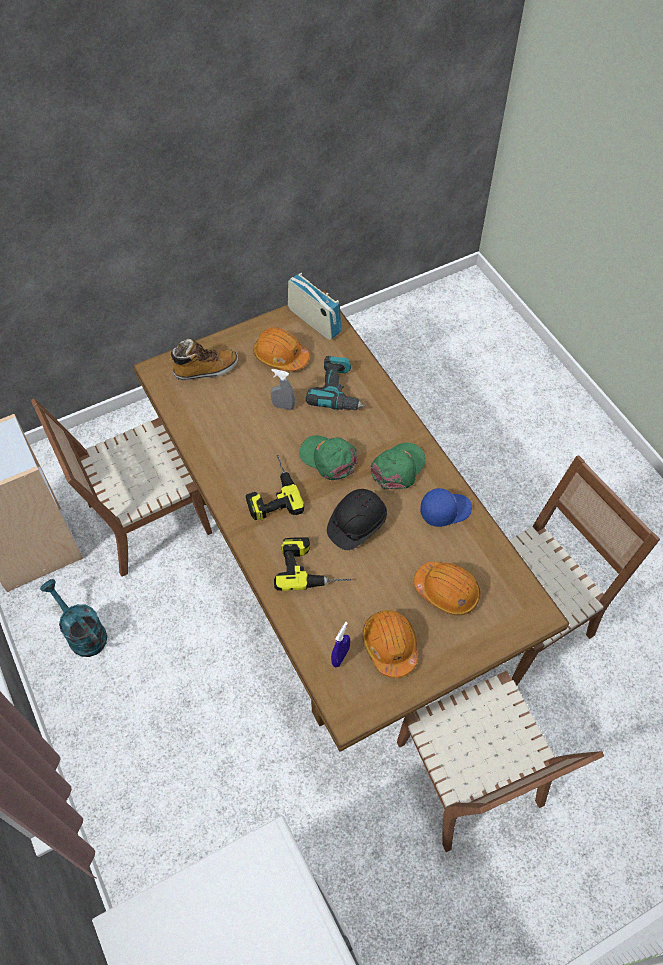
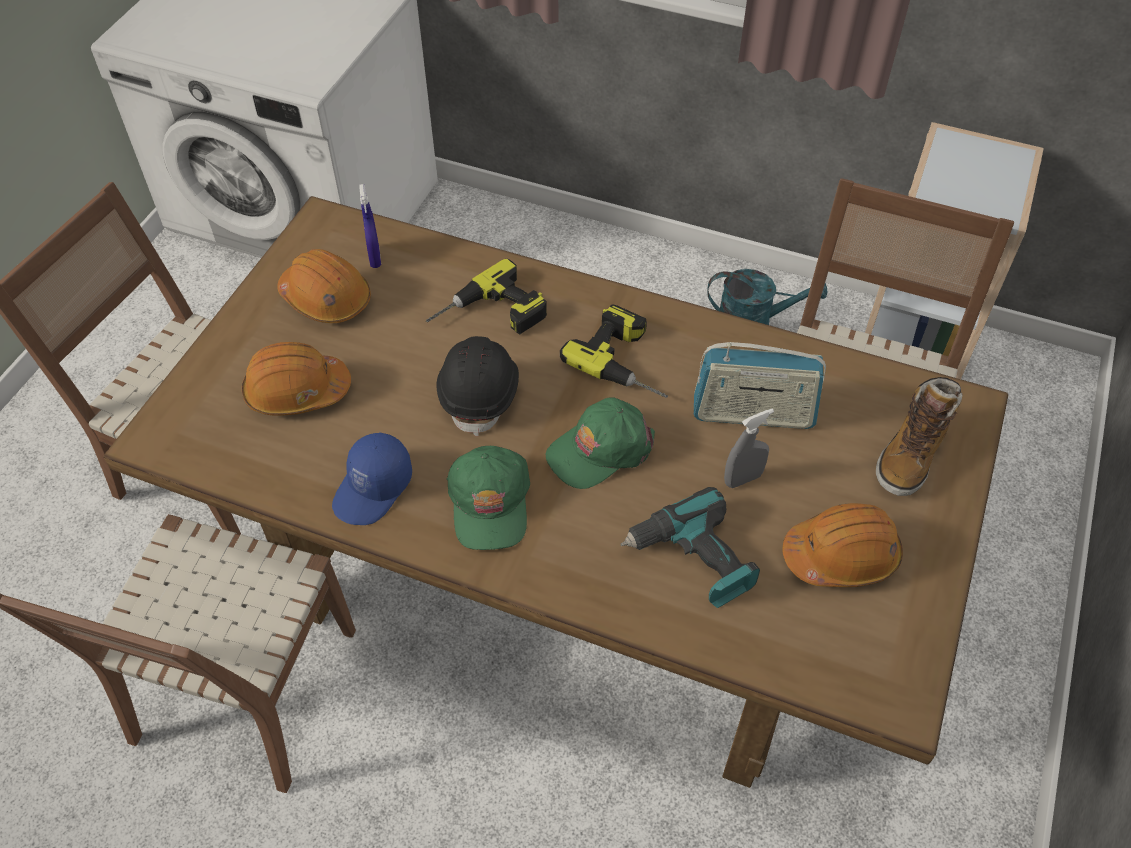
camera: 140 degrees right, 5 degrees down
(314, 321) = (871, 665): radio -> radio (753, 414)
(328, 459) = (600, 450): green cap -> green cap turned 150 degrees clockwise

